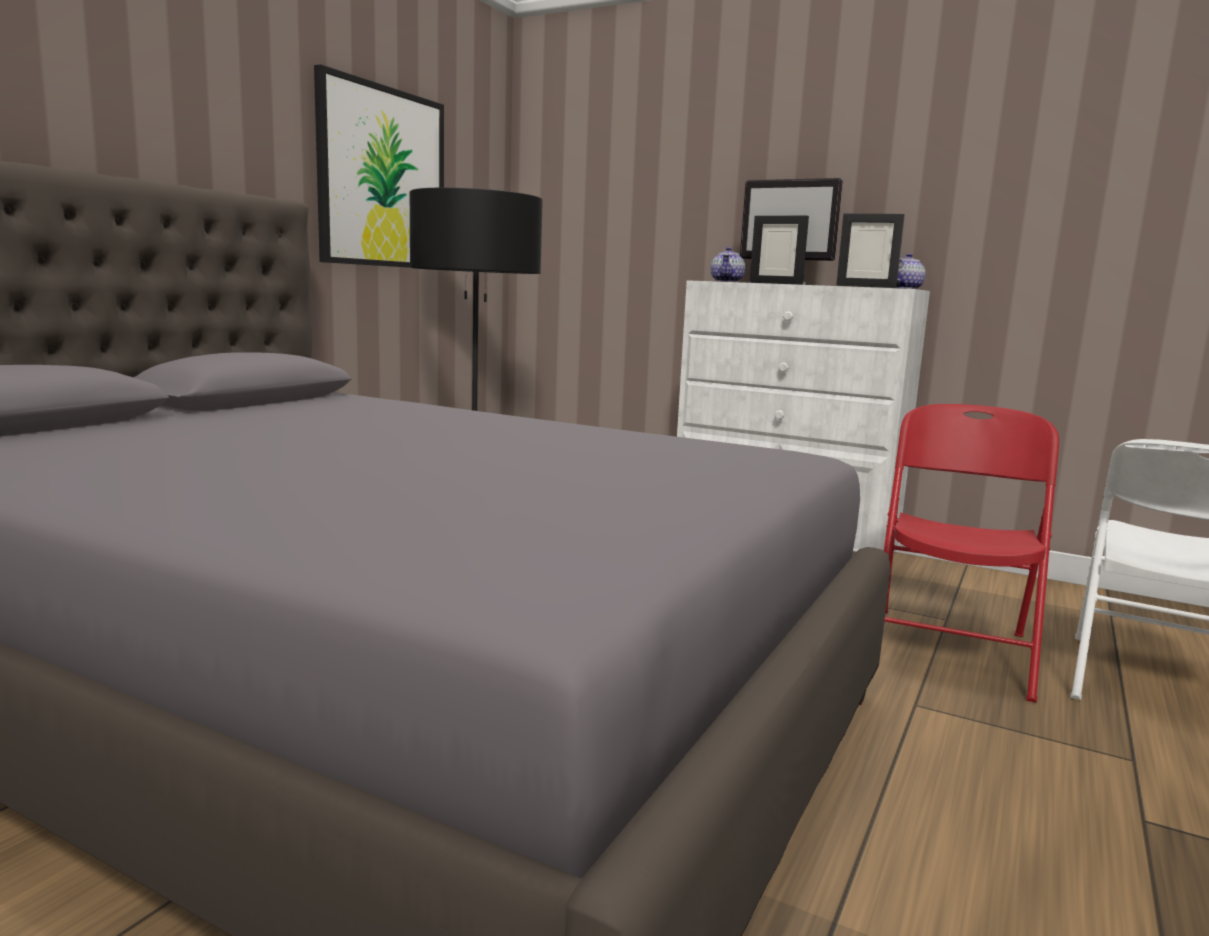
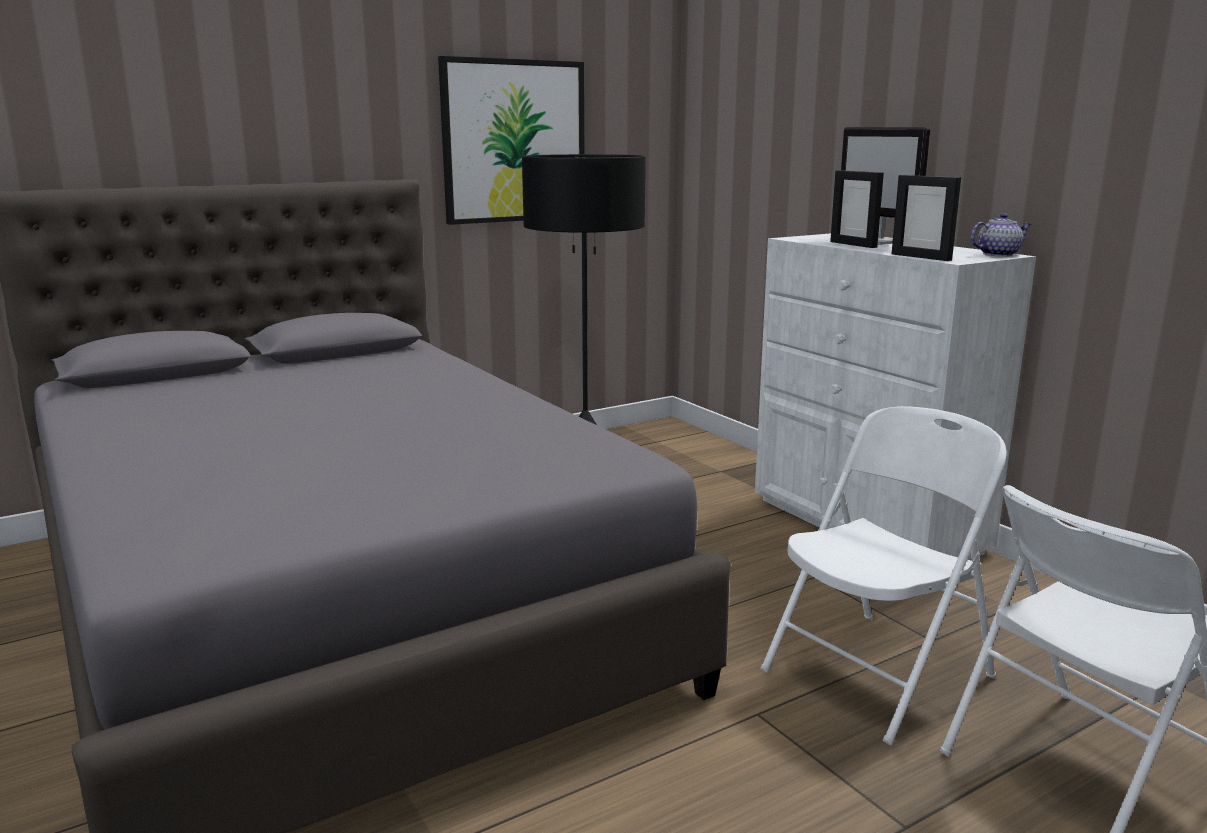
camera: 30 degrees right, 5 degrees up
(727, 281) = (811, 239): teapot -> none
(949, 652) = (878, 674): red chair -> white chair

